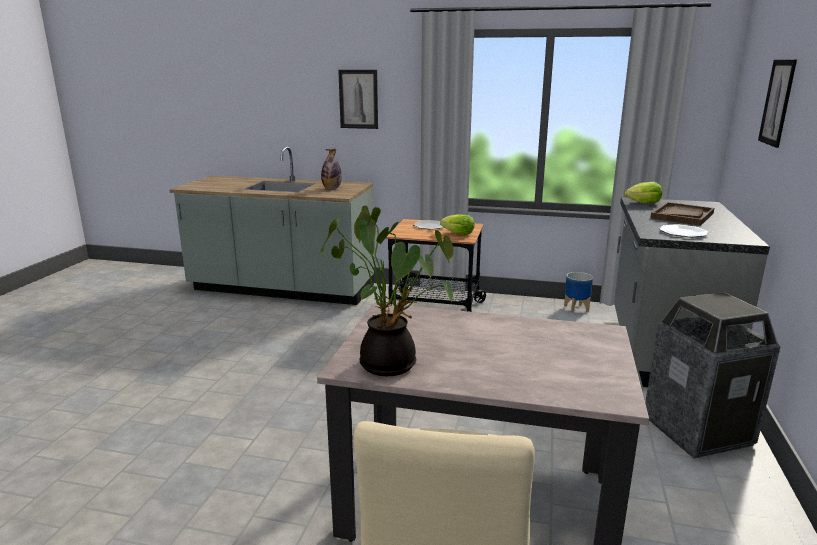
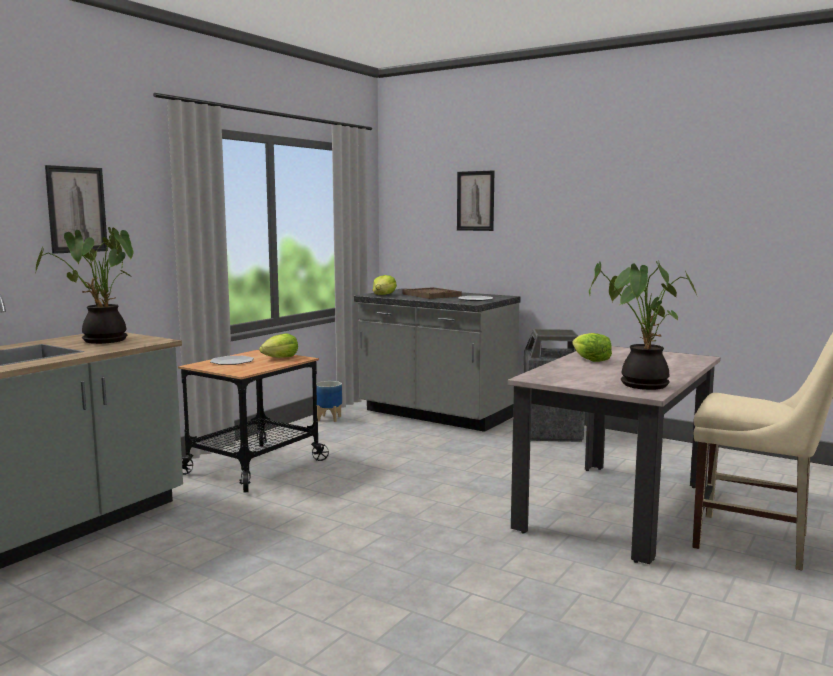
camera: 70 degrees left, 10 degrees down
(331, 188) = (100, 341): bottle -> potted plant
(509, 330) = (590, 360): none -> lettuce

